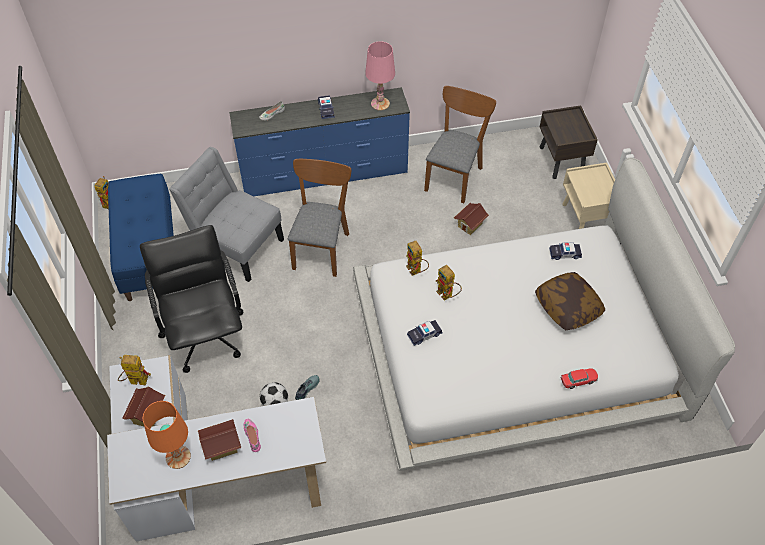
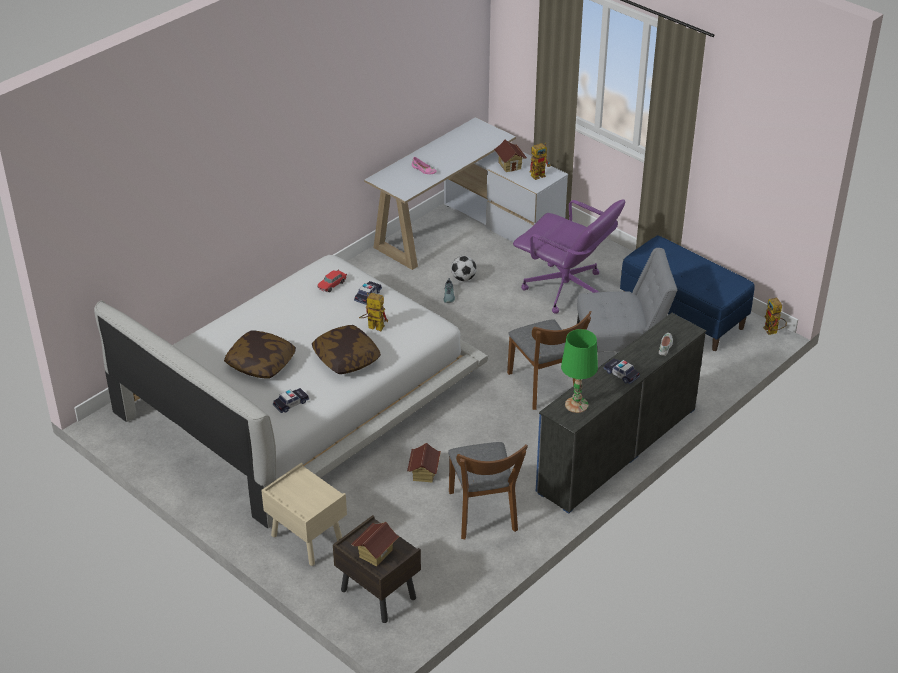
camera: 145 degrees right, 15 degrees down
(178, 456) = (459, 145): orange table lamp -> none
(205, 334) = (565, 290): black office chair -> purple office chair
(222, 447) = (437, 159): toy house -> toy house (375, 553)
(380, 103) = (577, 405): pink table lamp -> green table lamp
(416, 271) = (414, 332): toy robot -> none
(492, 273) = (346, 359): none -> pillow
(578, 380) = (220, 321): toy car -> toy car (332, 285)

